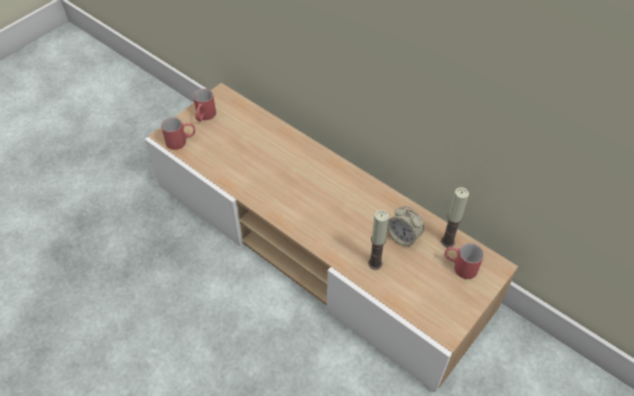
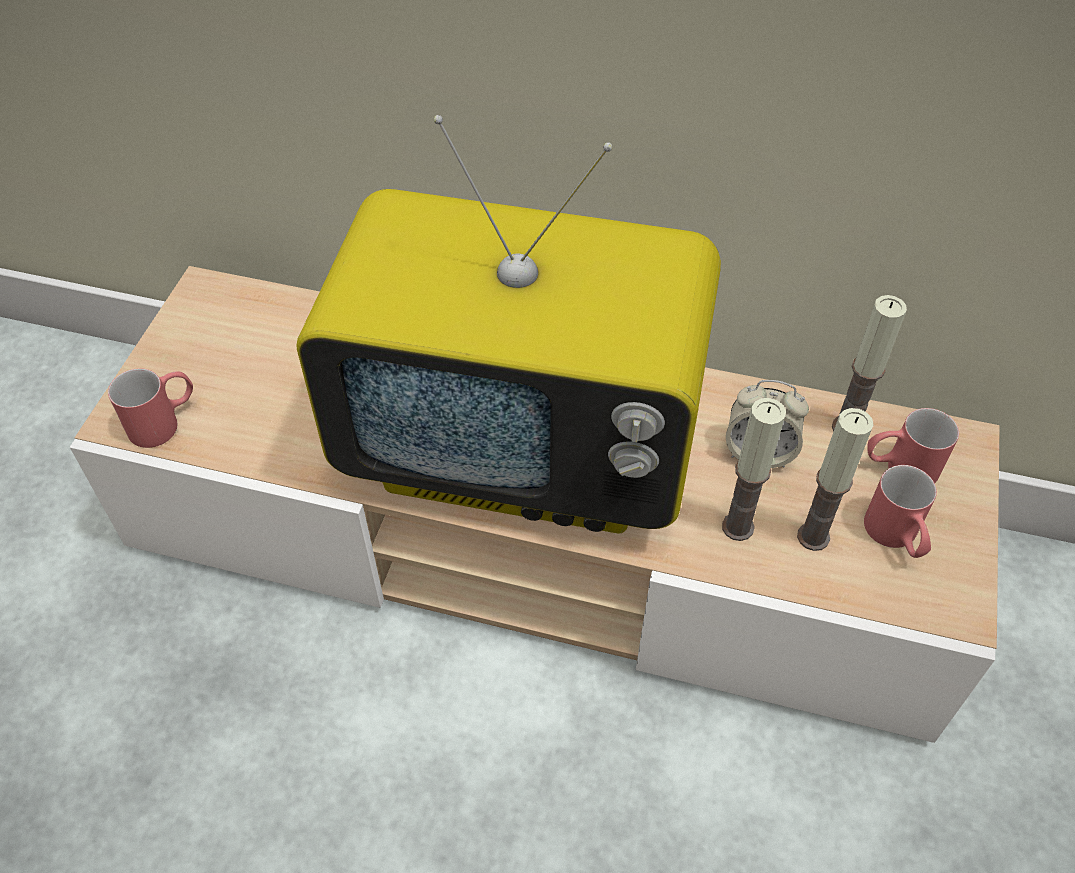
camera: 25 degrees left, 0 degrees up
(204, 117) = (191, 351): red mug -> red mug (896, 538)
(308, 201) = (524, 451): none -> television
(404, 279) = (813, 537): none -> candle

